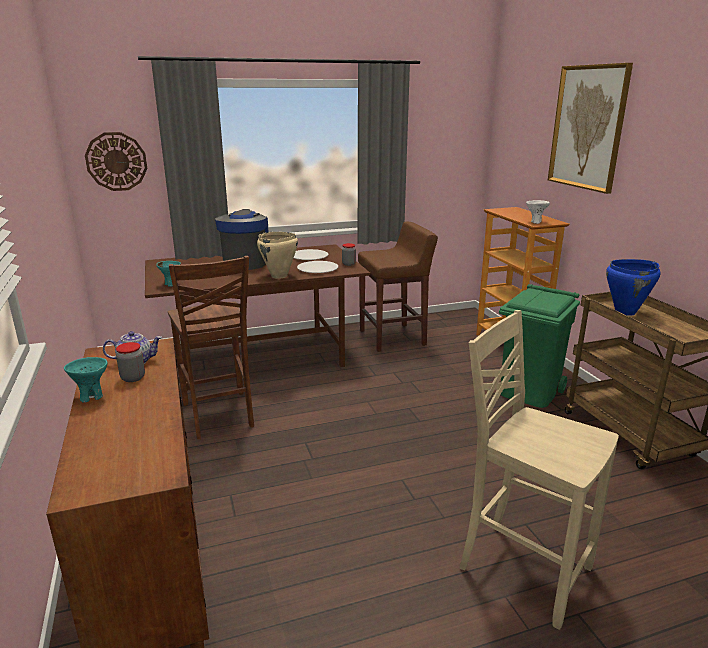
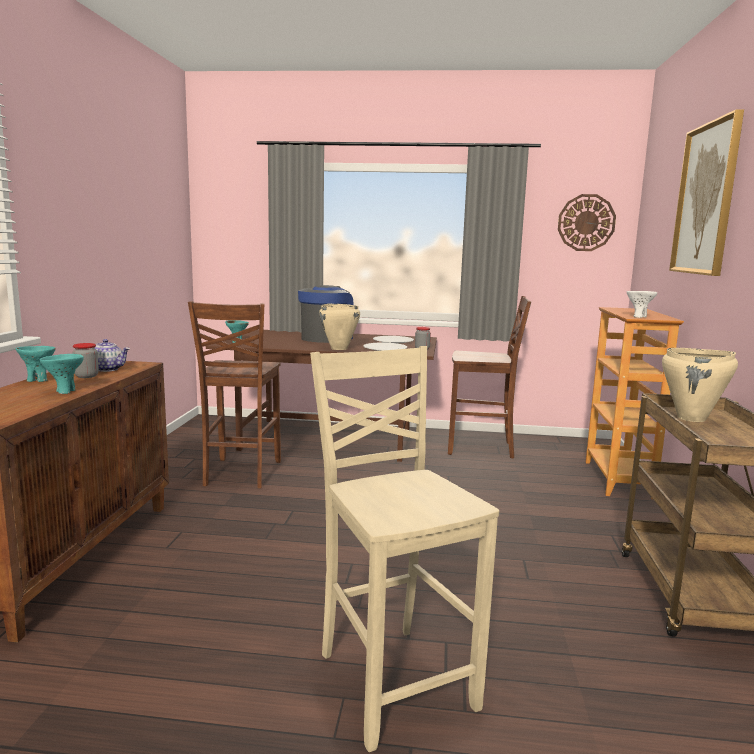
camera: 25 degrees right, 10 degrees down
(116, 161) = (233, 235): wall clock -> wall clock (586, 222)
(153, 407) = (65, 391): none -> turquoise bowl
(393, 338) = (482, 448): brown stool -> brown chair
(529, 392) = (595, 525): green trash can -> none
(625, 312) = (692, 418): blue cooking pot -> beige cooking pot

